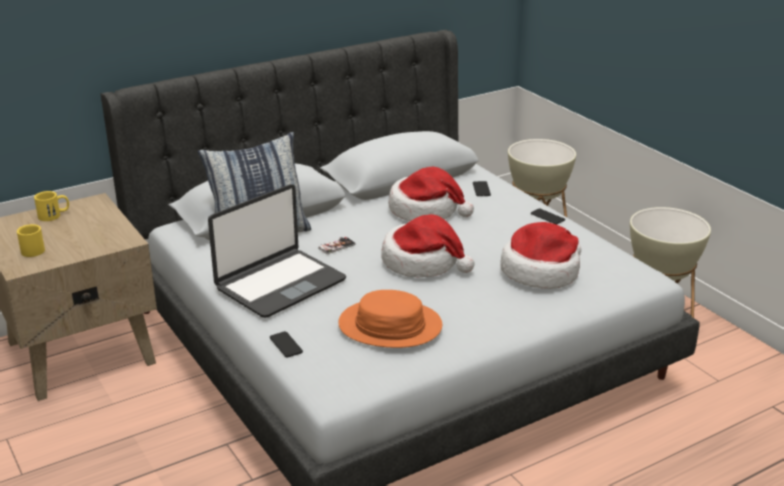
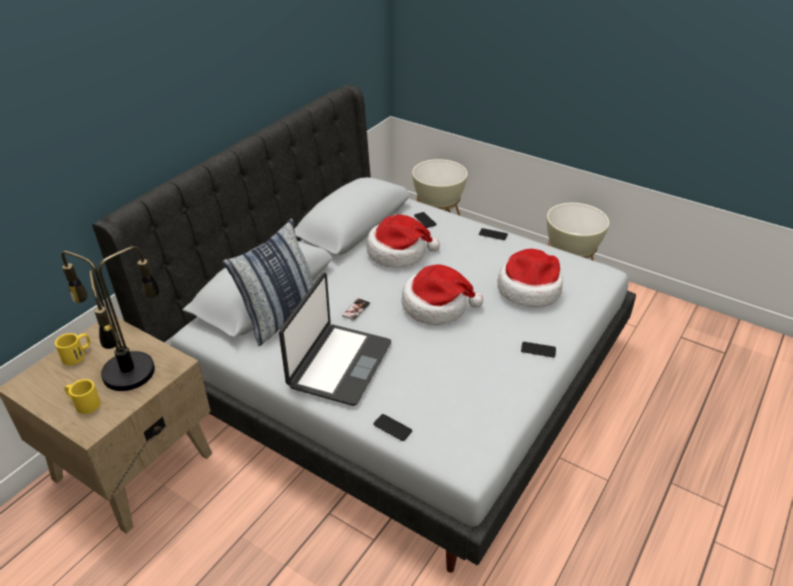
camera: 25 degrees left, 10 degrees up
(84, 237) = (130, 372): none -> table lamp
(390, 326) = (463, 380): orange hat -> none
(499, 324) = (538, 350): none -> phone

